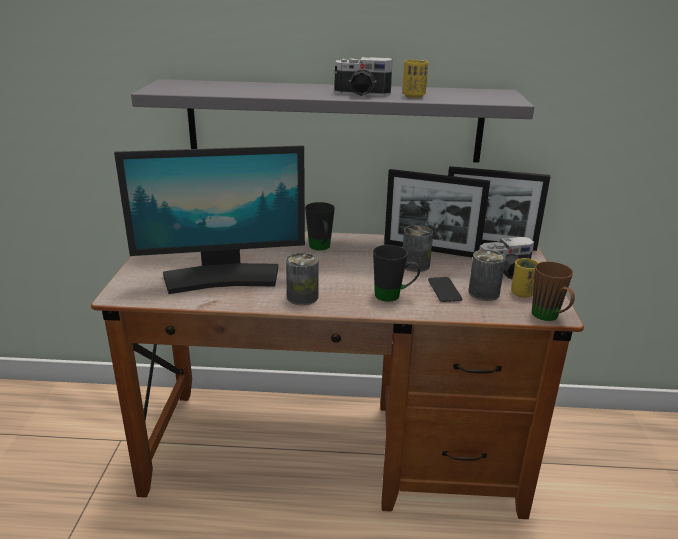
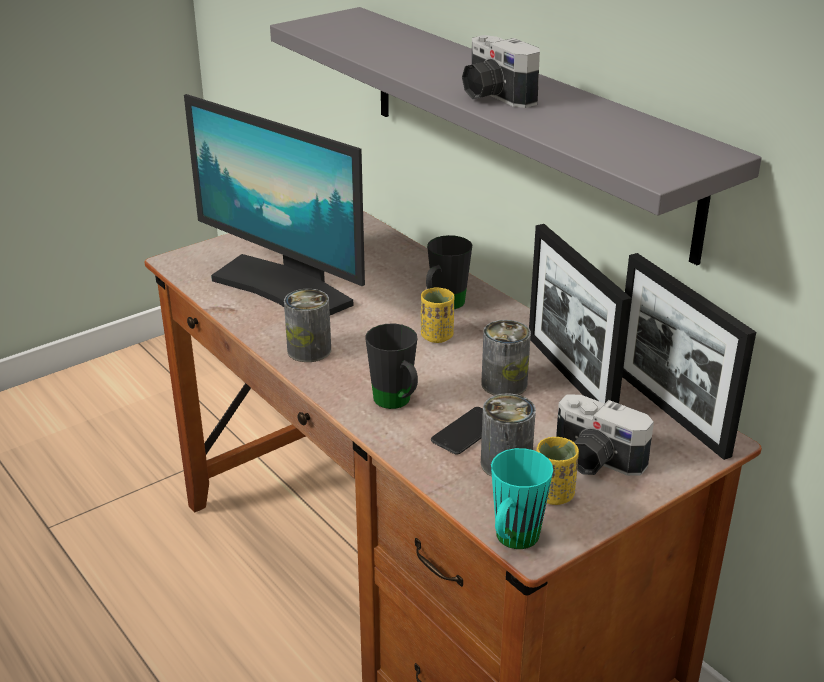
camera: 50 degrees right, 5 degrees up
(413, 96) = (548, 119): yellow cup -> yellow cup (437, 336)
(549, 318) = (512, 542): brown mug -> turquoise mug

